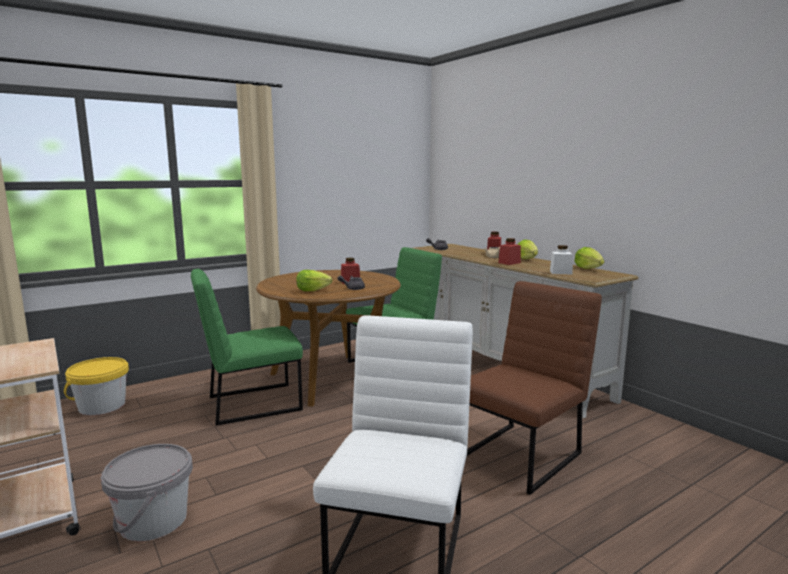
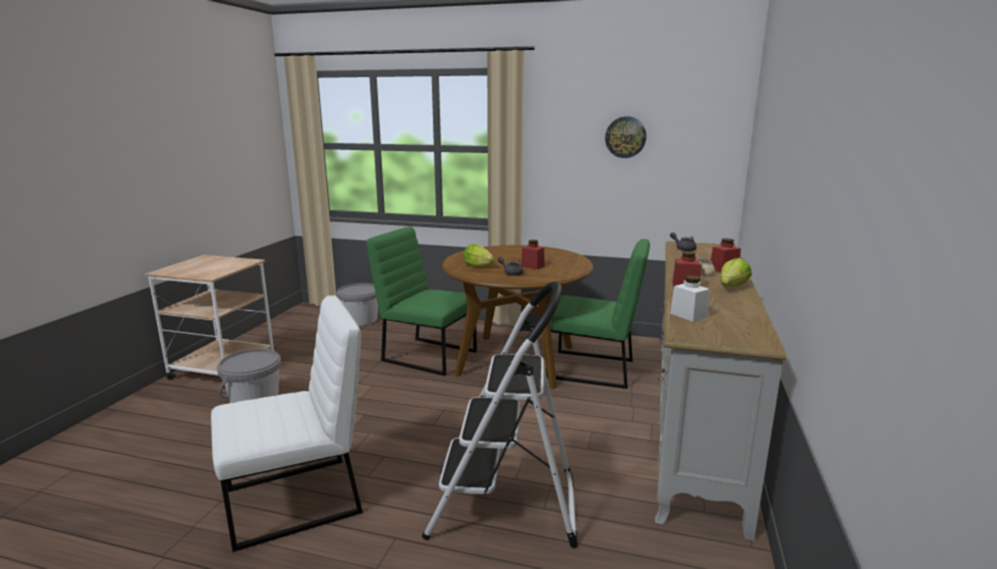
camera: 50 degrees right, 5 degrees up
(102, 406) = (360, 320): yellow bucket -> grey bucket
(353, 169) = (625, 137): none -> wall clock
(522, 455) = (507, 509): brown chair -> step ladder
(588, 269) = (754, 322): lettuce -> none

